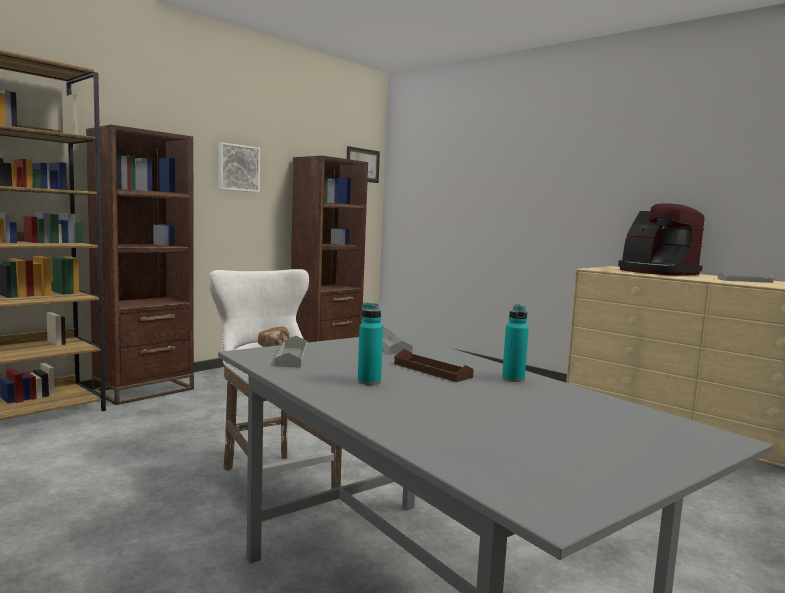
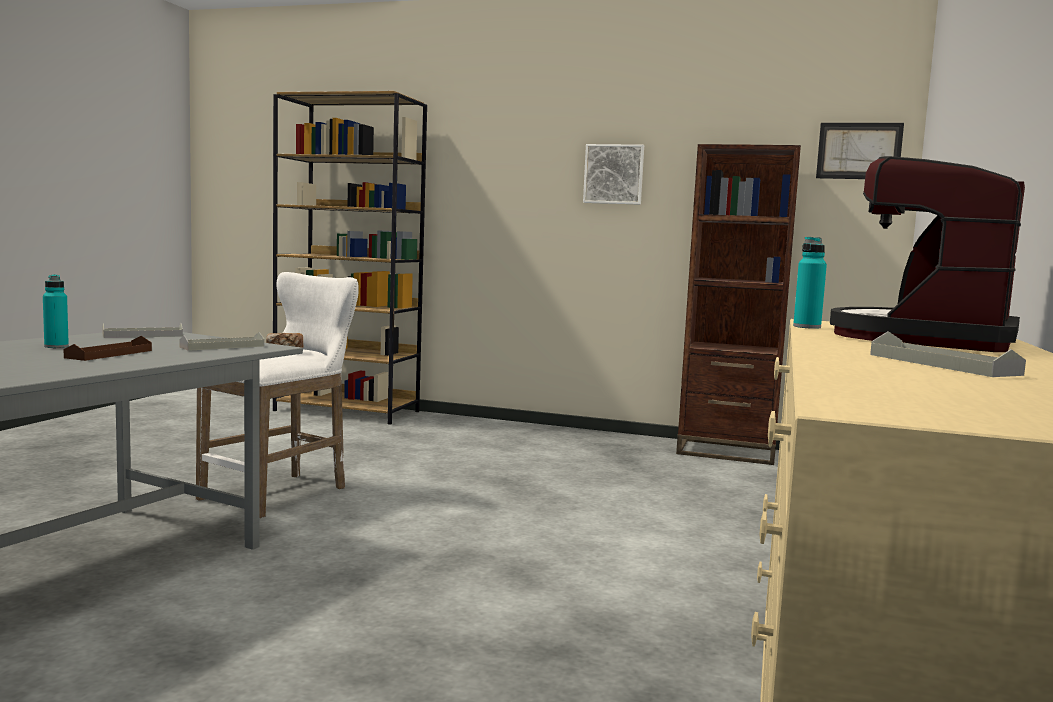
camera: 65 degrees right, 0 degrees up
(144, 390) = (458, 422): brown bookcase -> none
(513, 379) = (84, 367): turquoise bottle -> turquoise bottle (807, 327)

